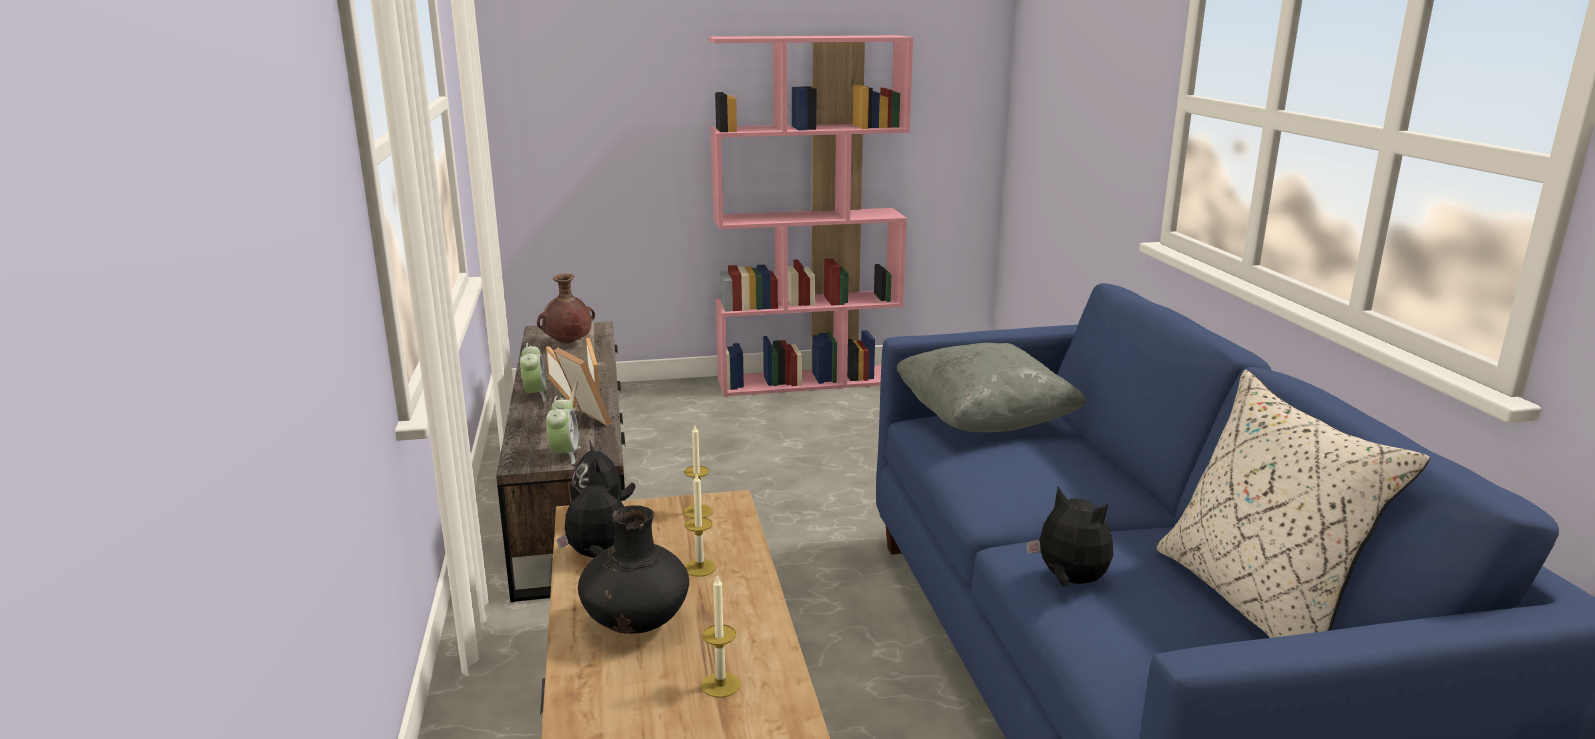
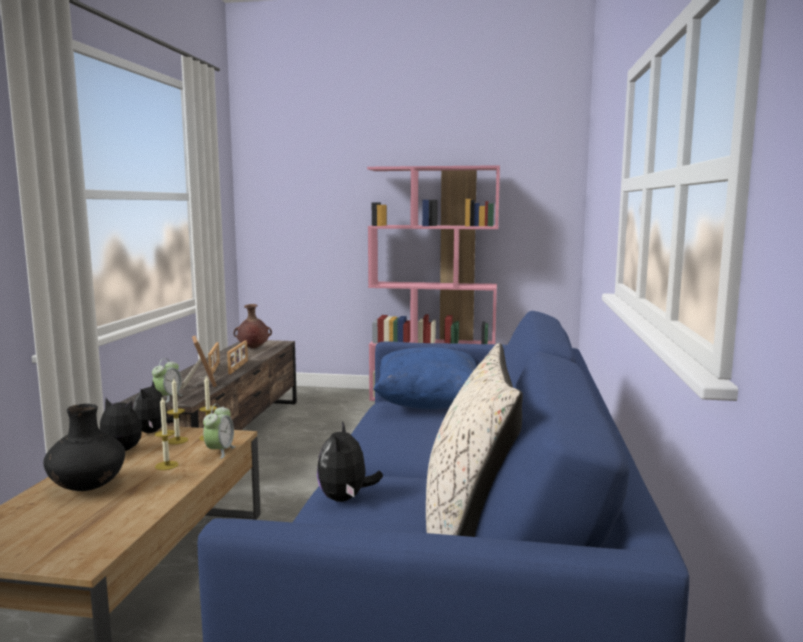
camera: 20 degrees right, 10 degrees down
(535, 395) = (198, 369): alarm clock -> alarm clock (220, 451)
(720, 685) = (83, 528): candle -> candle (177, 440)
(984, 421) = (429, 404): grey pillow -> blue pillow
(1069, 581) = (345, 499): plush toy -> plush toy turned 150 degrees counterclockwise

